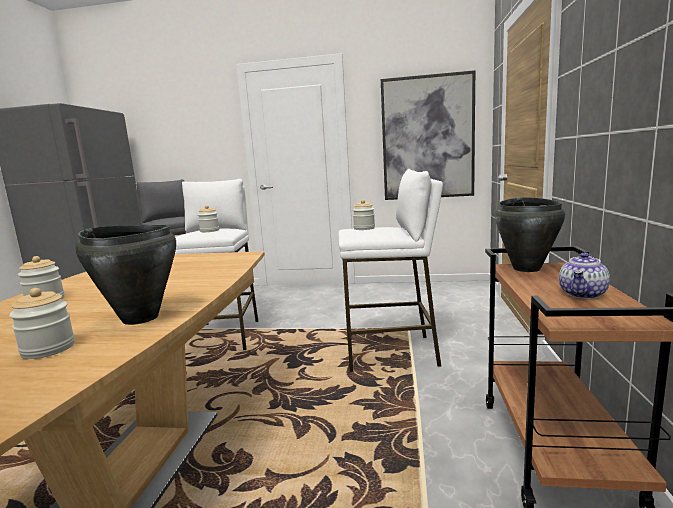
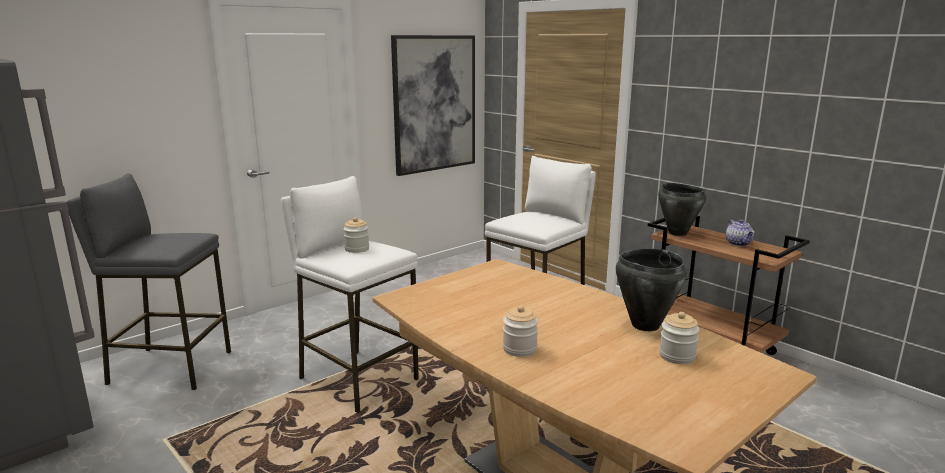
camera: 50 degrees left, 5 degrees up
(364, 228) = (519, 218): jar -> none

